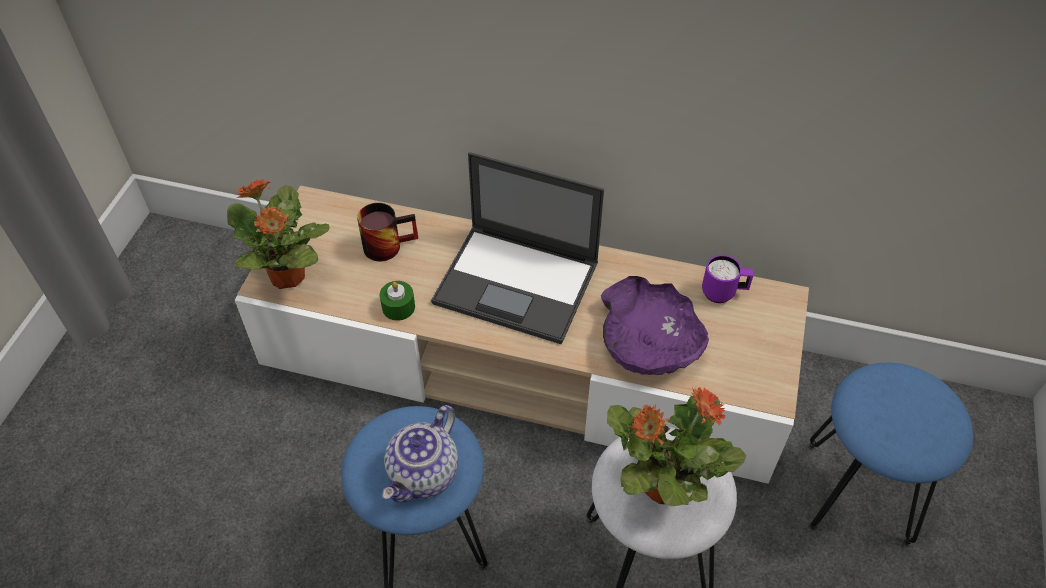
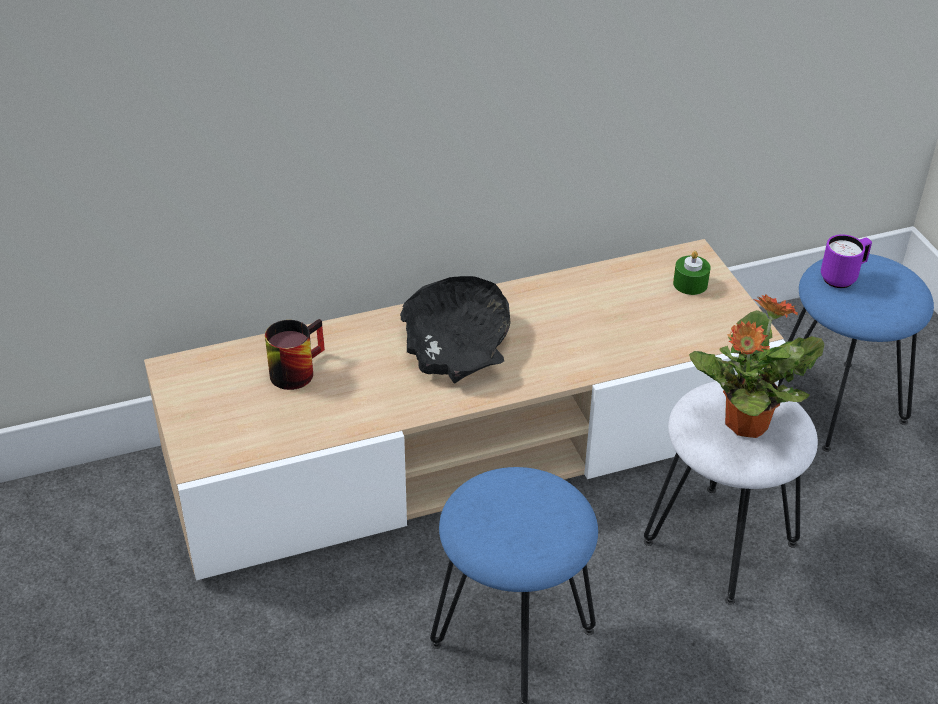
camera: 35 degrees left, 10 degrees down
(288, 277) = (218, 444): potted plant -> none
(398, 307) = (361, 416): green candle -> green candle (690, 284)
(424, 475) = (543, 520): teapot -> none
(518, 283) = (457, 345): laptop -> black bowl
(648, 340) = (615, 336): purple bowl -> none
(723, 293) = (642, 273): purple mug -> purple mug (842, 277)

